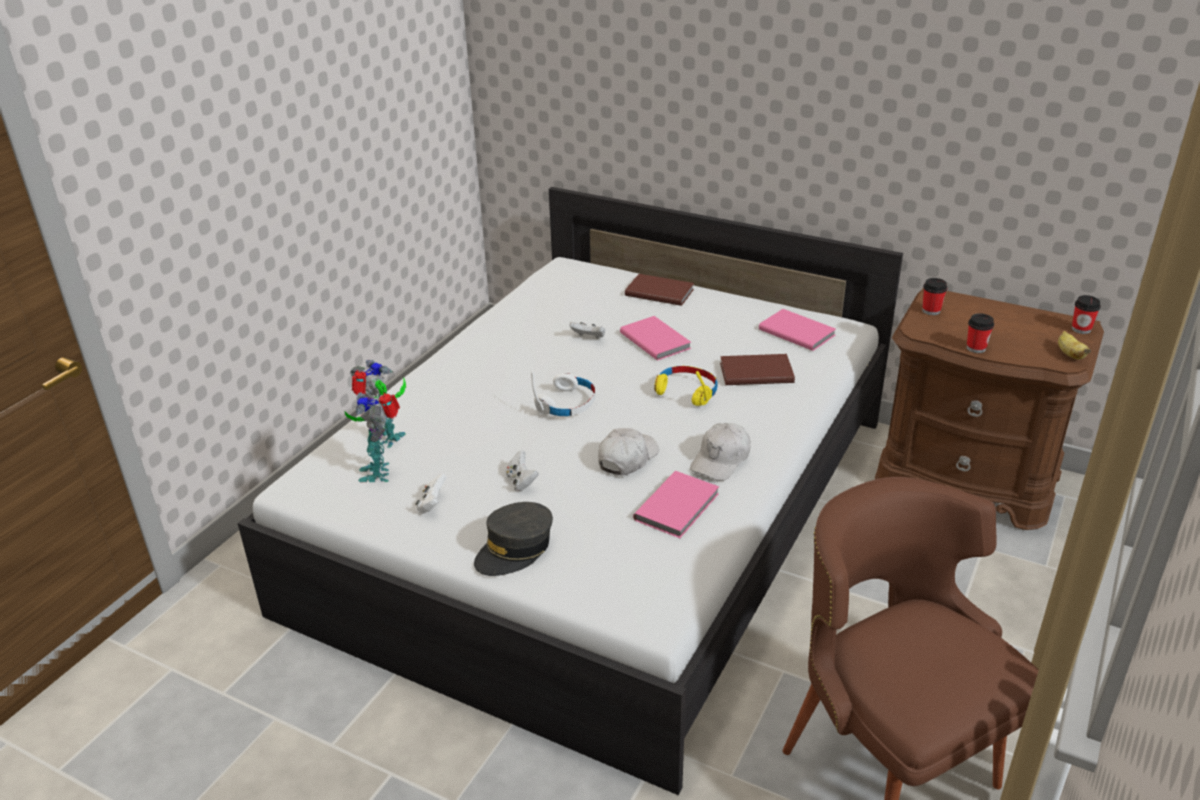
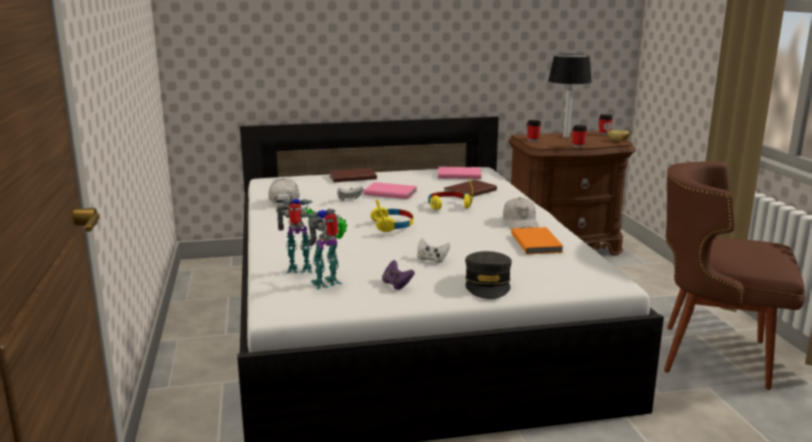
camera: 40 degrees left, 15 degrees down
(379, 471) = (328, 283): toy robot -> toy robot turned 105 degrees clockwise
(432, 504) = (396, 285): white game controller -> purple game controller
(567, 404) = (392, 225): white headphones -> yellow headphones
(627, 458) = (472, 235): white cap -> white cap (284, 198)
(679, 506) = (537, 243): pink book -> orange book
(999, 318) = (566, 137): none -> table lamp

